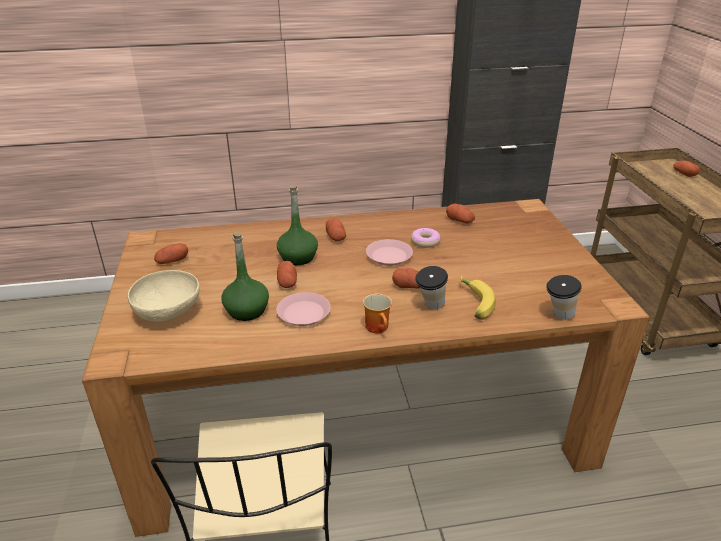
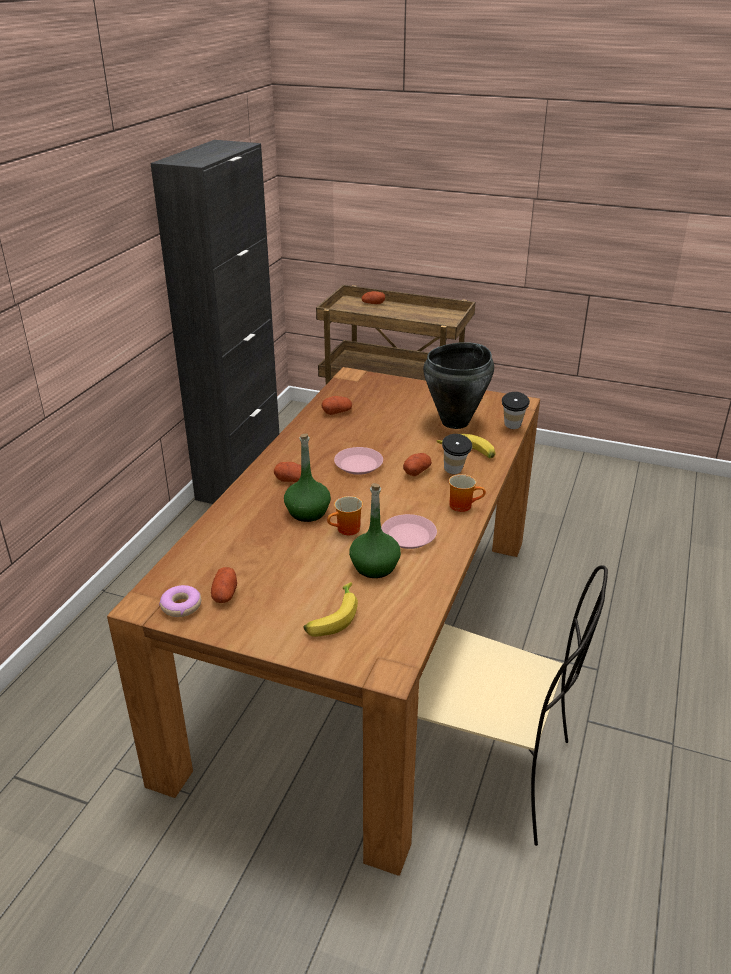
camera: 60 degrees left, 0 degrees up
(169, 312) = (331, 617): beige bowl -> banana
(287, 282) = (347, 530): potato -> mug
(425, 242) = (354, 440): donut -> donut (181, 606)
(522, 280) = (456, 422): none -> black cooking pot

